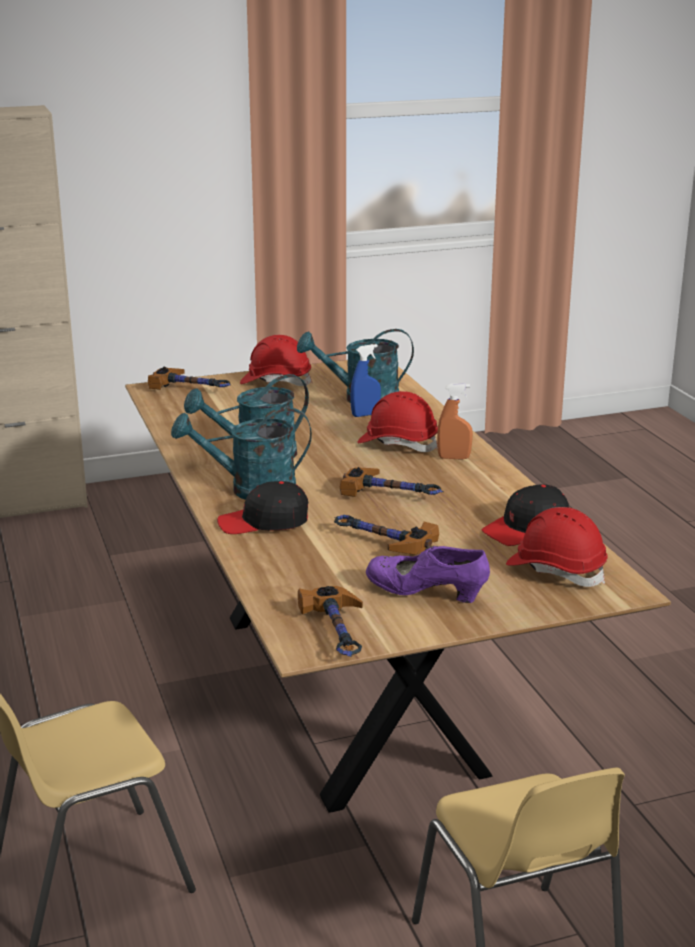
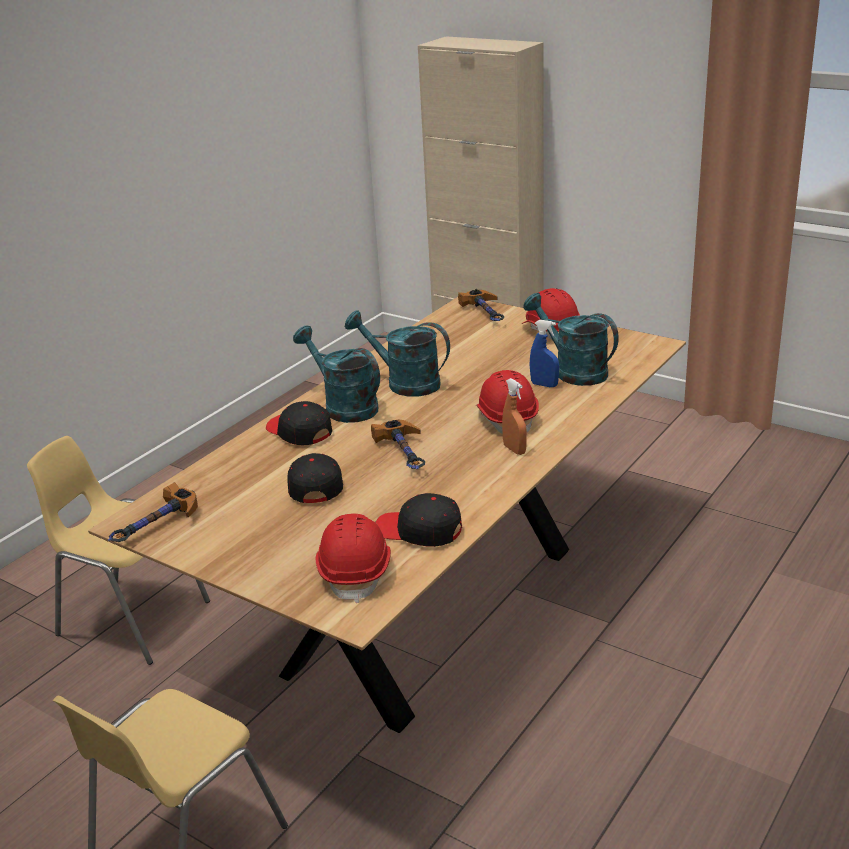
camera: 55 degrees right, 5 degrees up
(379, 544) = (315, 484): hammer -> black cap
(426, 595) = (252, 535): purple shoe -> none

